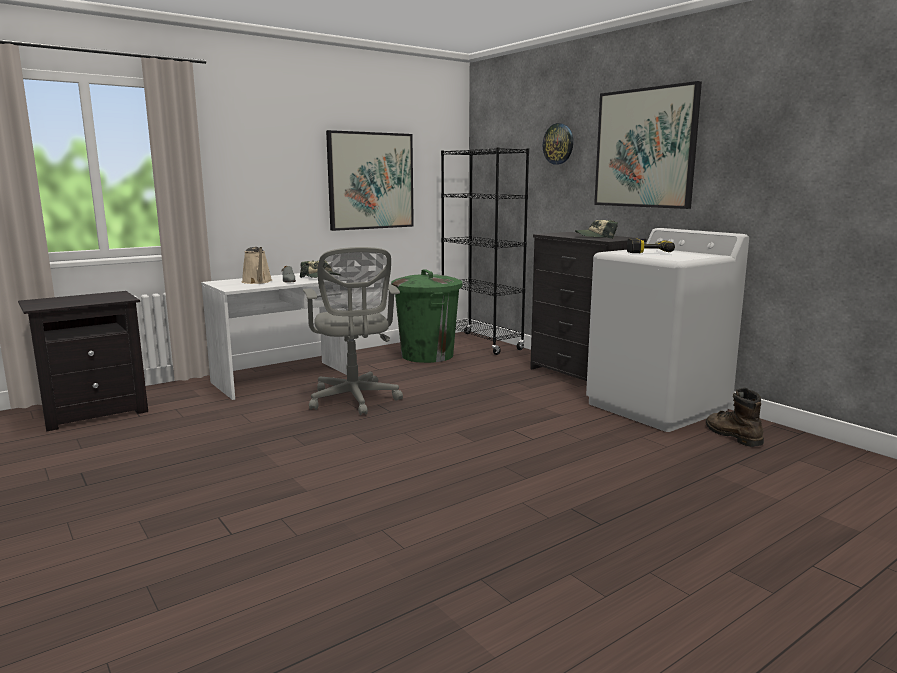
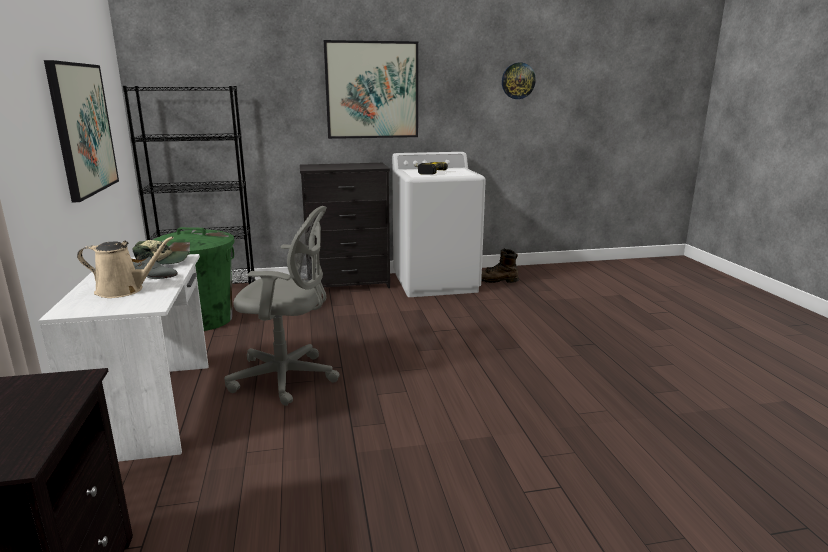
camera: 65 degrees left, 5 degrees up
(558, 144) = (272, 82): wall clock -> wall clock (518, 81)
(596, 237) = (356, 166): cap -> none

